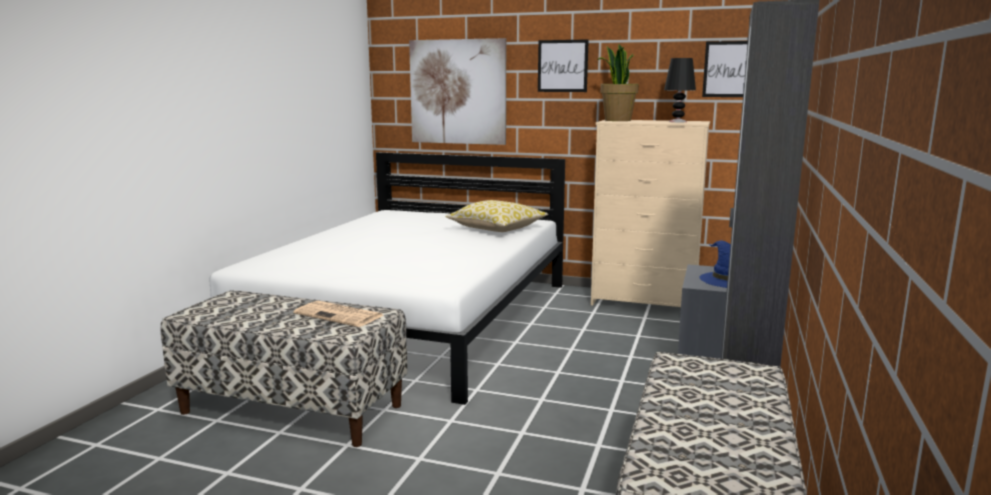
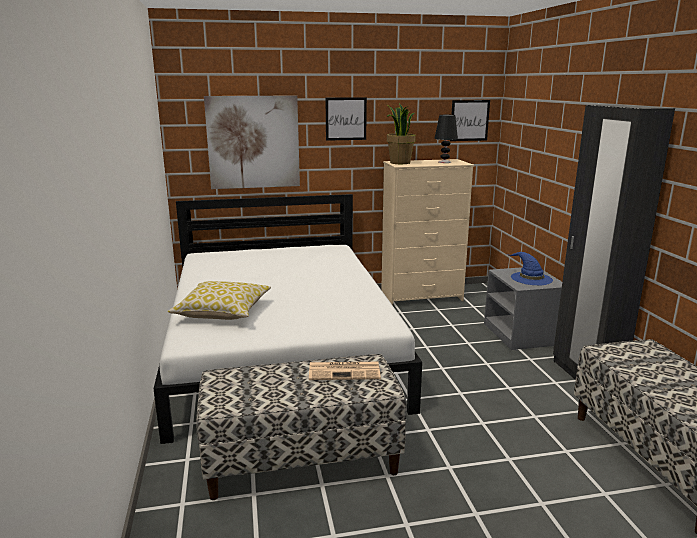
camera: 30 degrees left, 5 degrees up
(497, 229) = (326, 260): pillow -> pillow (223, 312)

